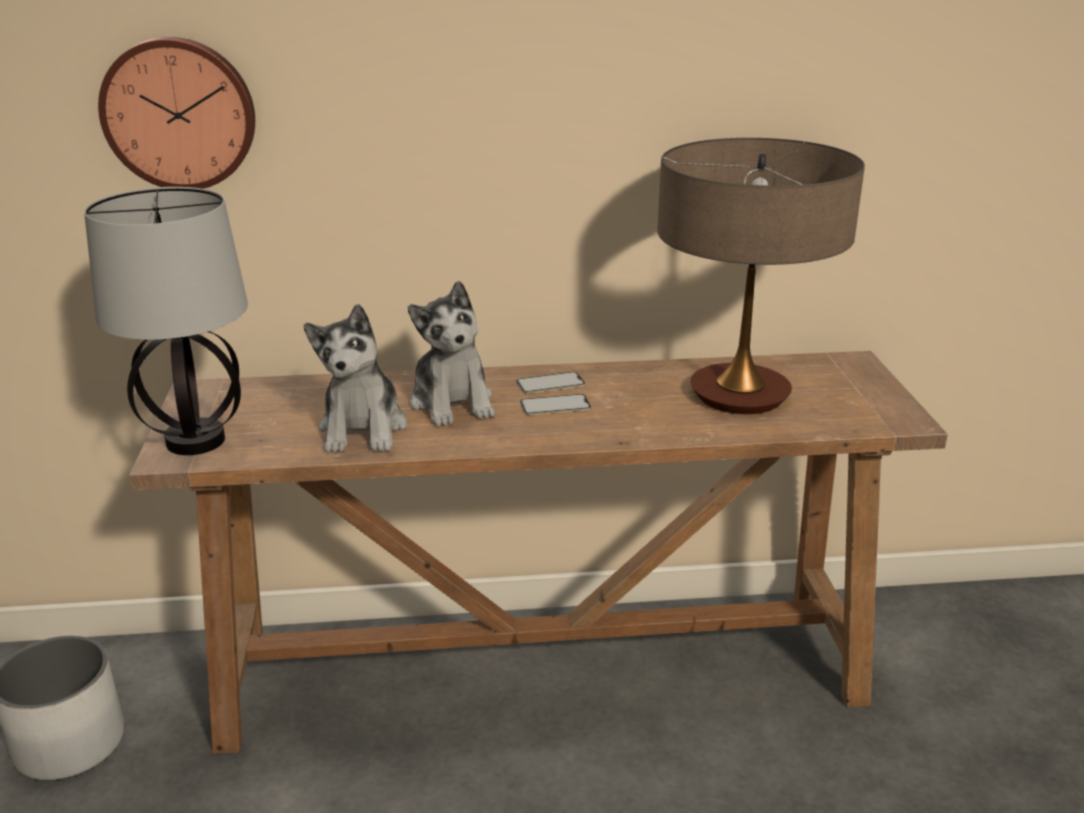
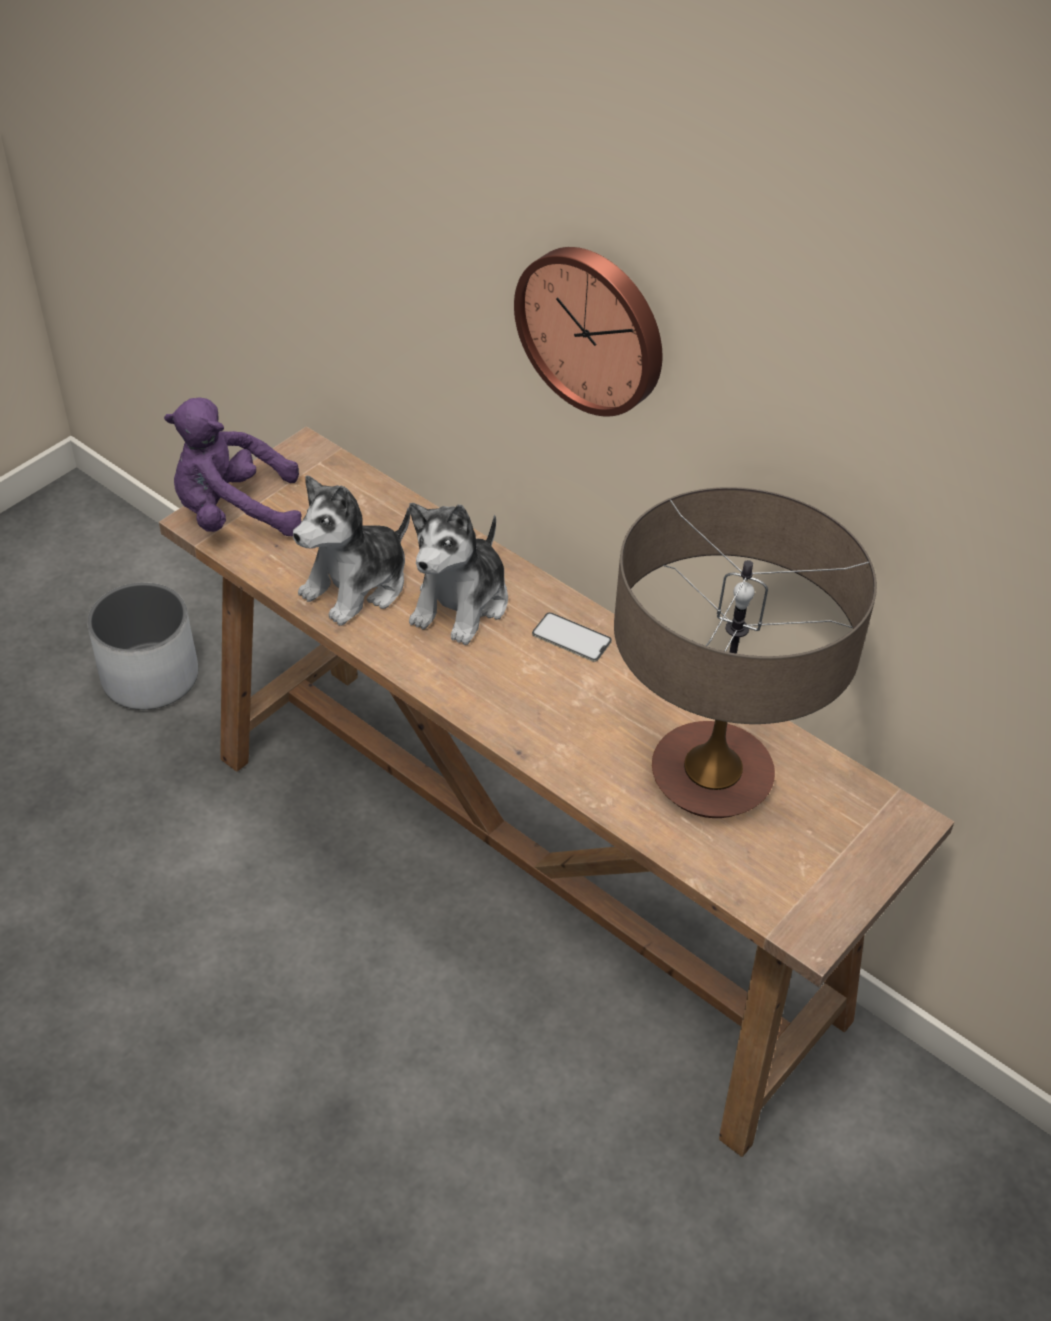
camera: 45 degrees right, 20 degrees up
(180, 113) = (329, 198): wall clock -> wall clock (593, 328)
(193, 441) = (234, 514): table lamp -> purple plush toy
(555, 405) = (534, 668): phone -> none

